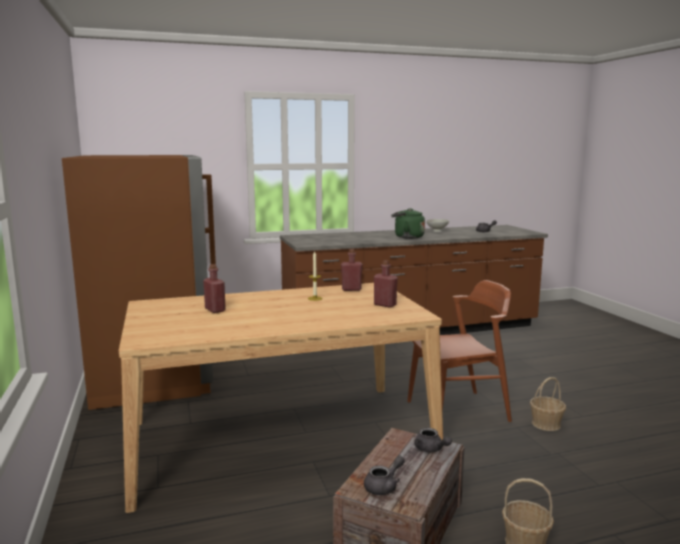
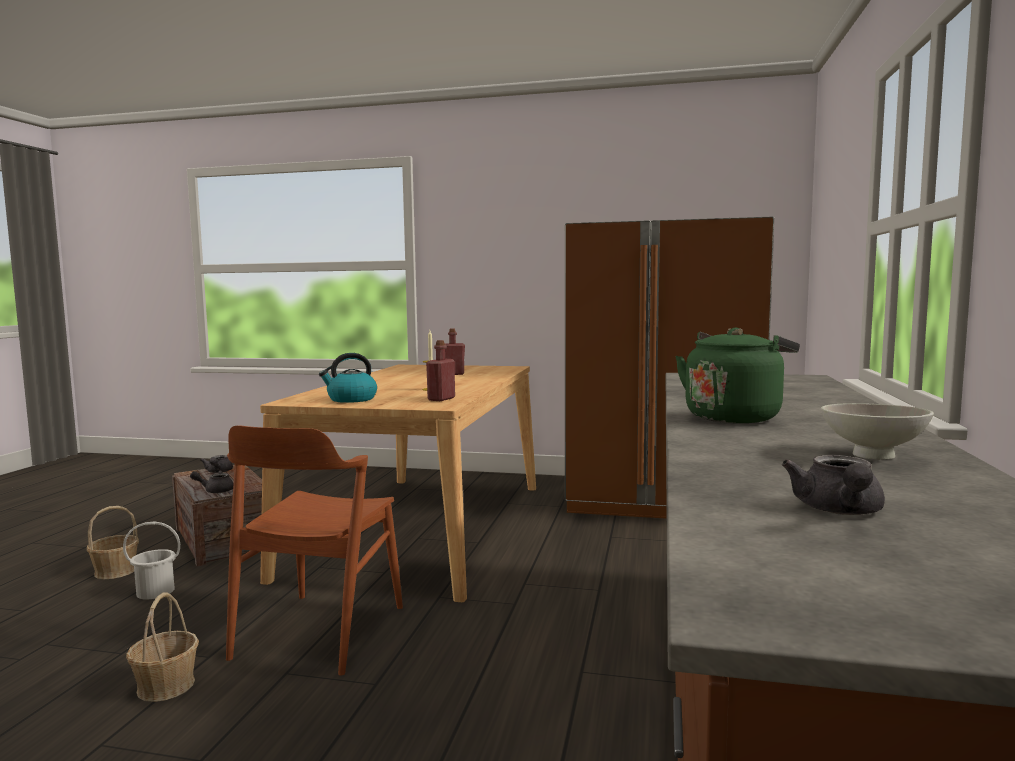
camera: 120 degrees right, 5 degrees down
(385, 305) = (351, 399): red bottle -> kettle
(510, 492) = (155, 591): none -> white bucket

